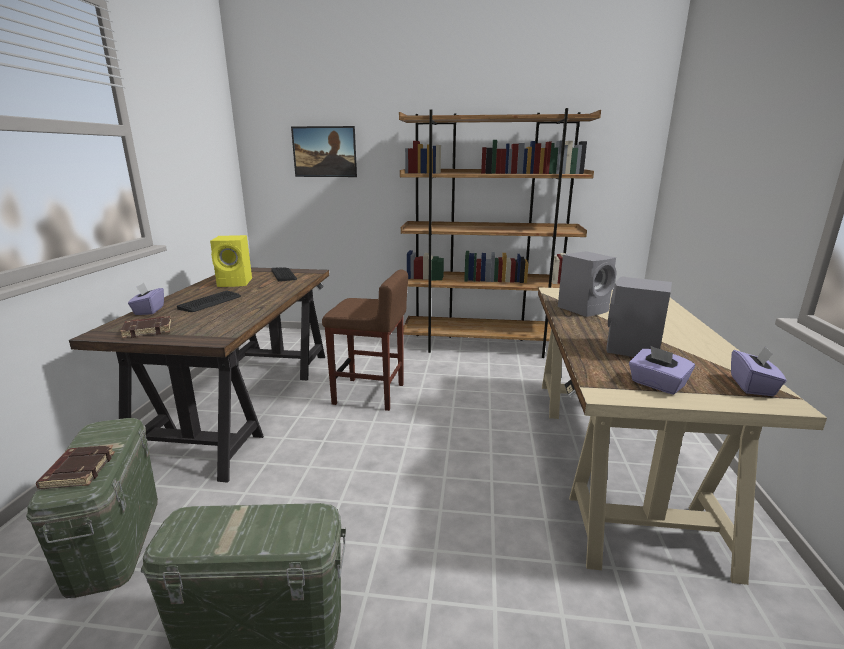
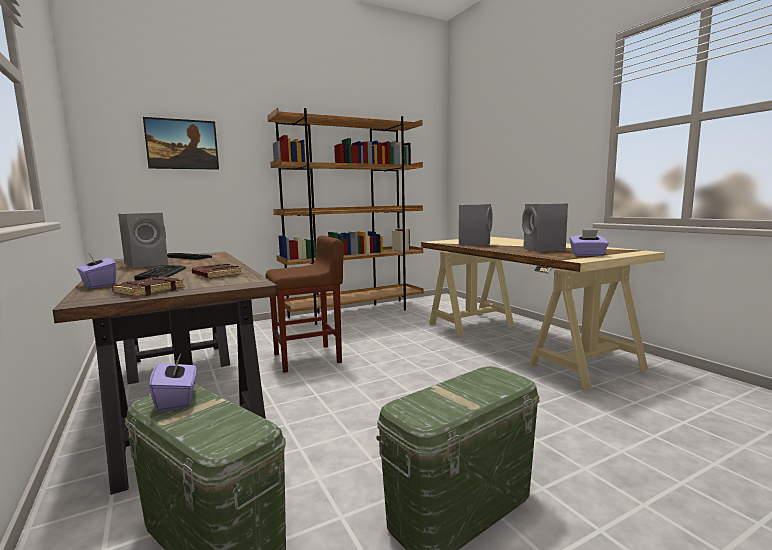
camera: 35 degrees left, 10 degrees down
(78, 470) = (214, 426): brown book -> brown book (216, 275)
(236, 282) = (148, 264): yellow speaker -> grey speaker
(752, 386) = (620, 250): purple tissue box -> purple tissue box (177, 399)

